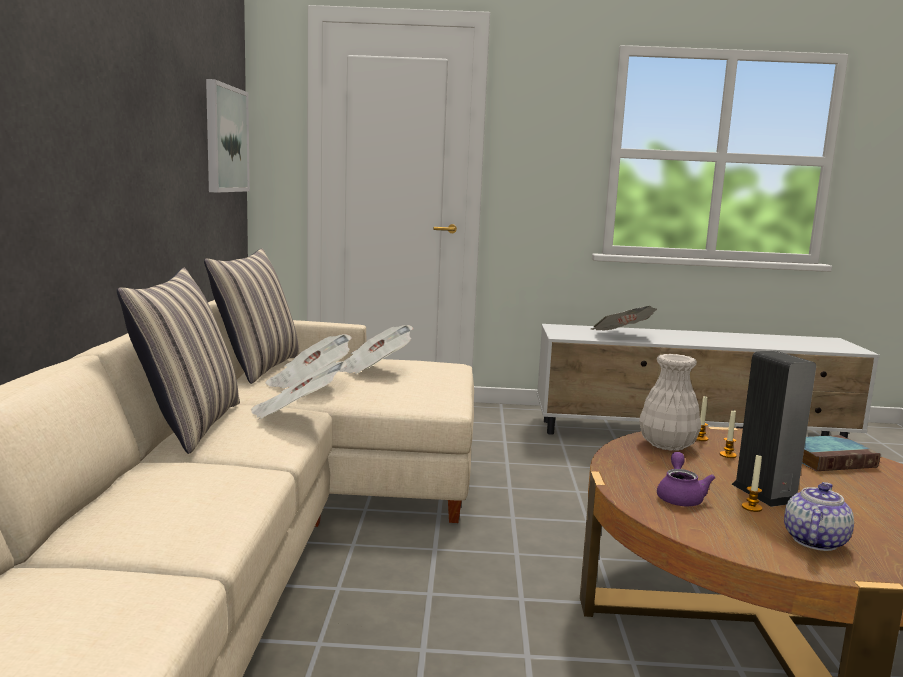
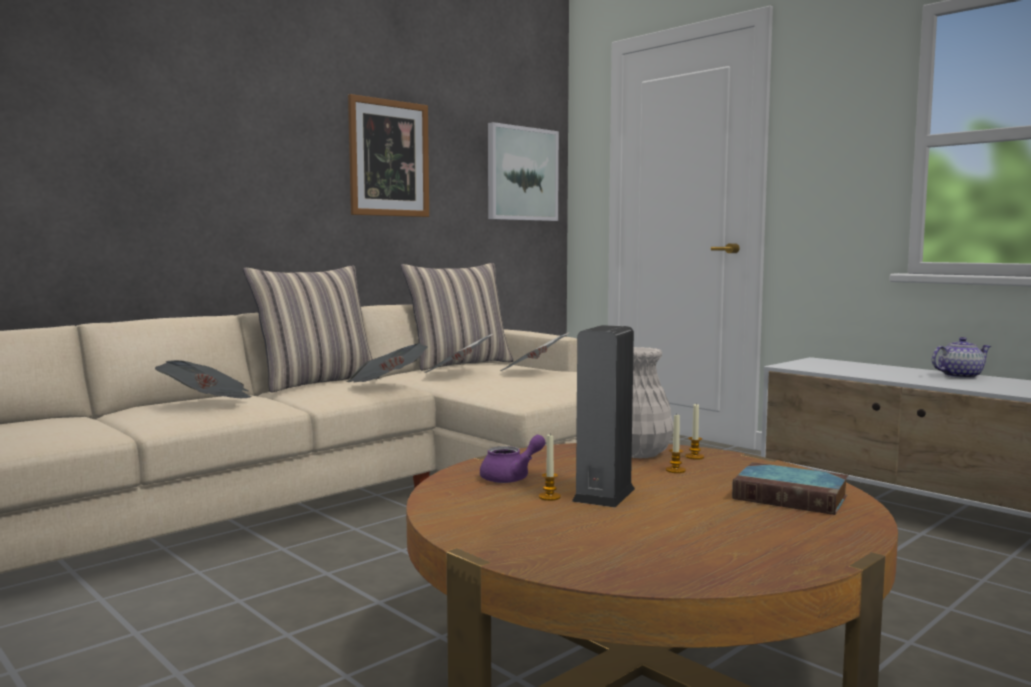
camera: 45 degrees right, 5 degrees down
(147, 120) = (389, 158): none -> picture
(621, 336) = (871, 372): newspaper -> newspaper (209, 405)
(814, 541) = (519, 524): teapot -> teapot (959, 376)

